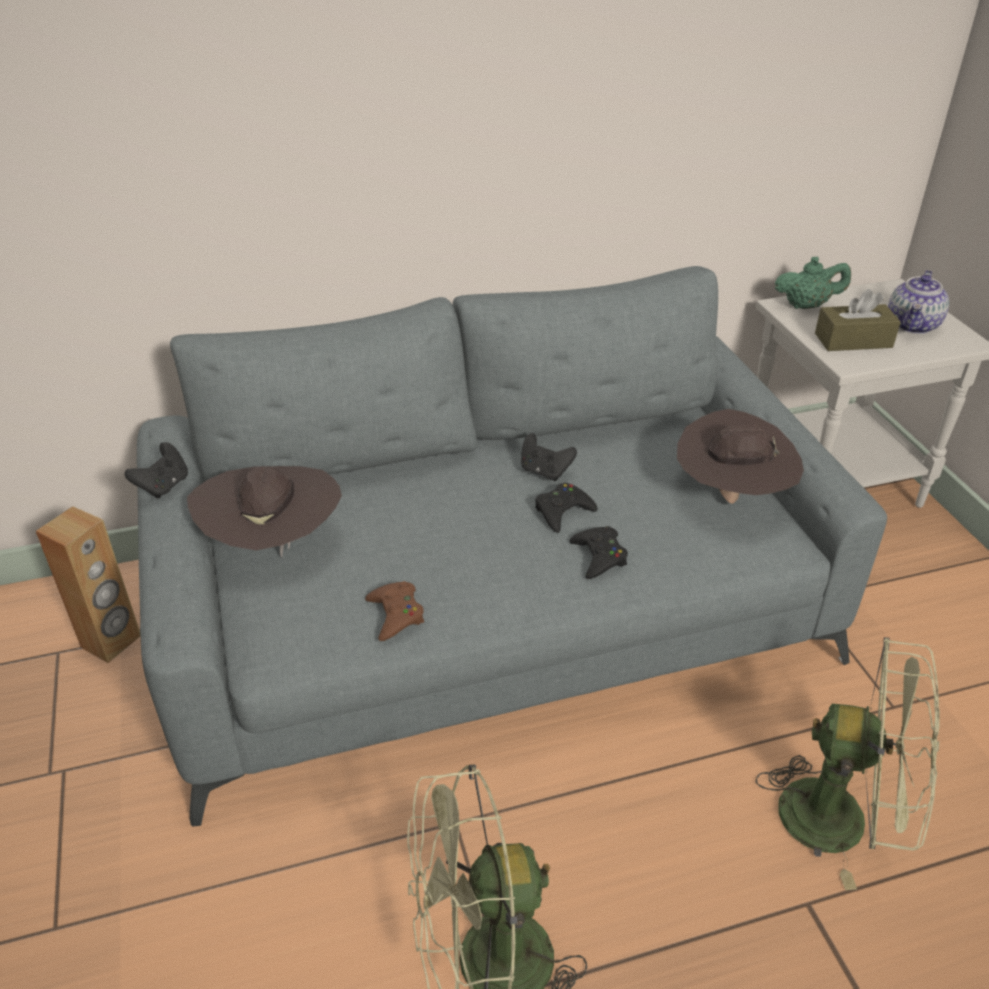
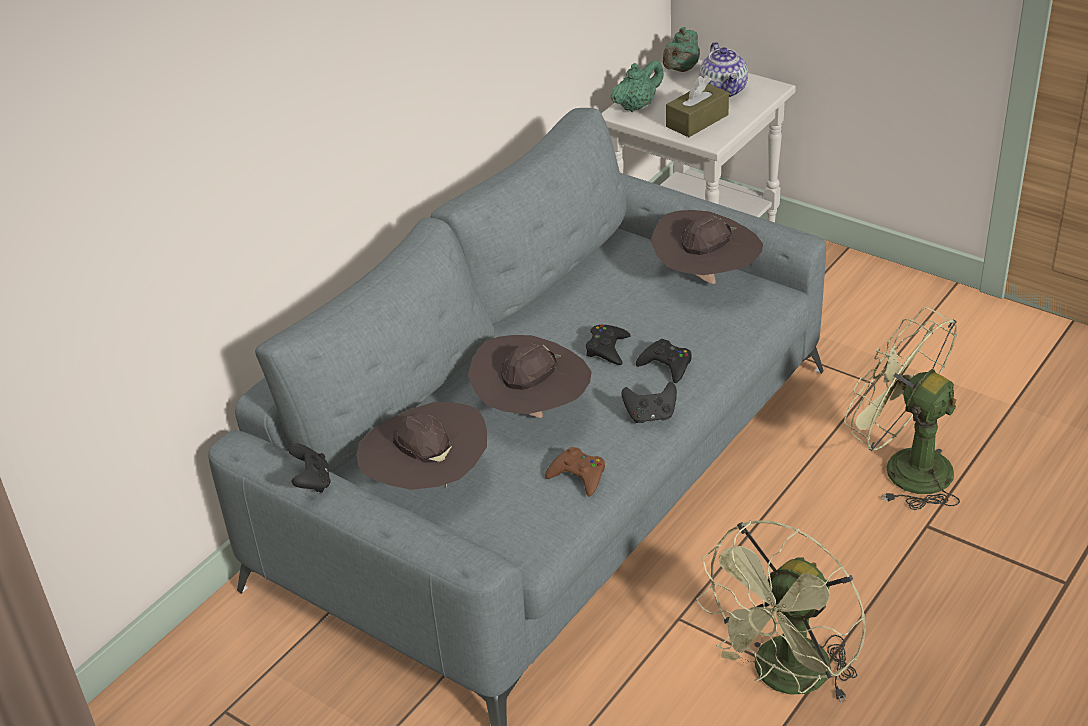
camera: 35 degrees left, 0 degrees up
(111, 642) = (263, 676): brown speaker -> none
(430, 532) = (532, 412): none -> brown hat
(545, 471) = (561, 328): black game controller -> black game controller (650, 416)
(842, 818) = (903, 467): green fan -> green fan turned 120 degrees counterclockwise
(888, 292) = (681, 69): none -> green teapot

